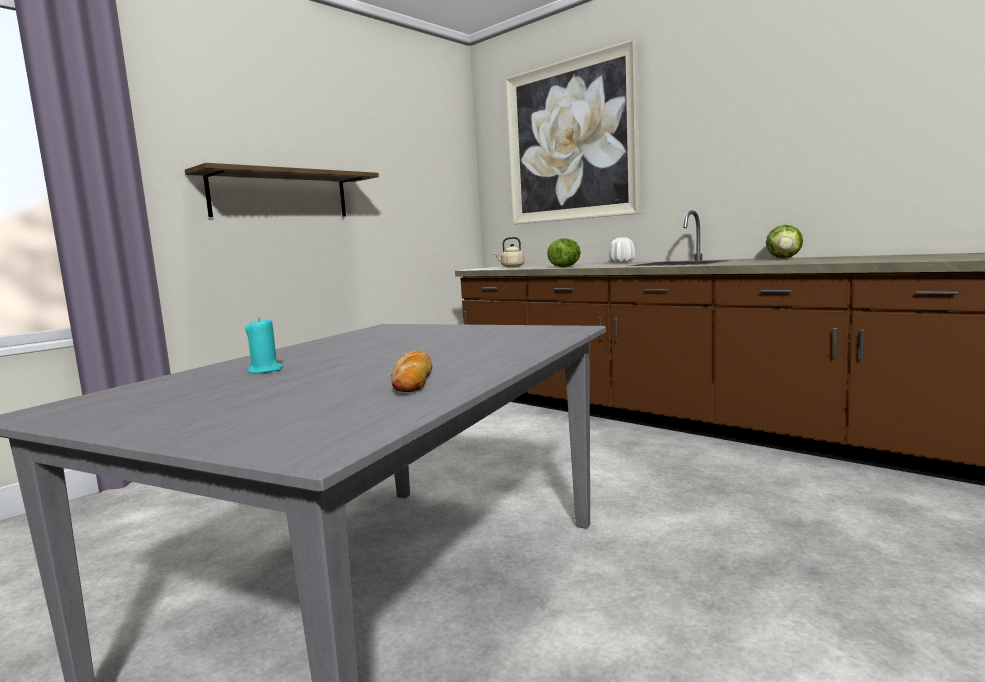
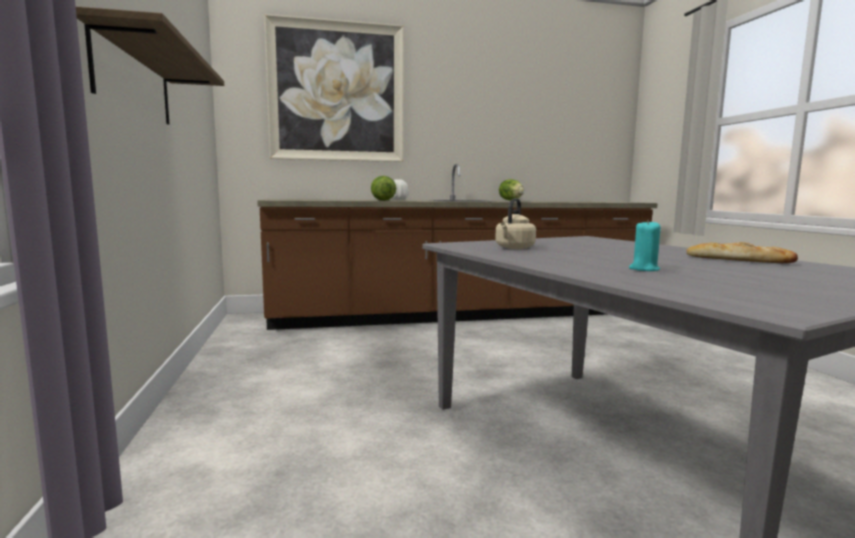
camera: 55 degrees left, 0 degrees up
(511, 267) = (301, 199): beige kettle -> beige kettle (514, 248)

